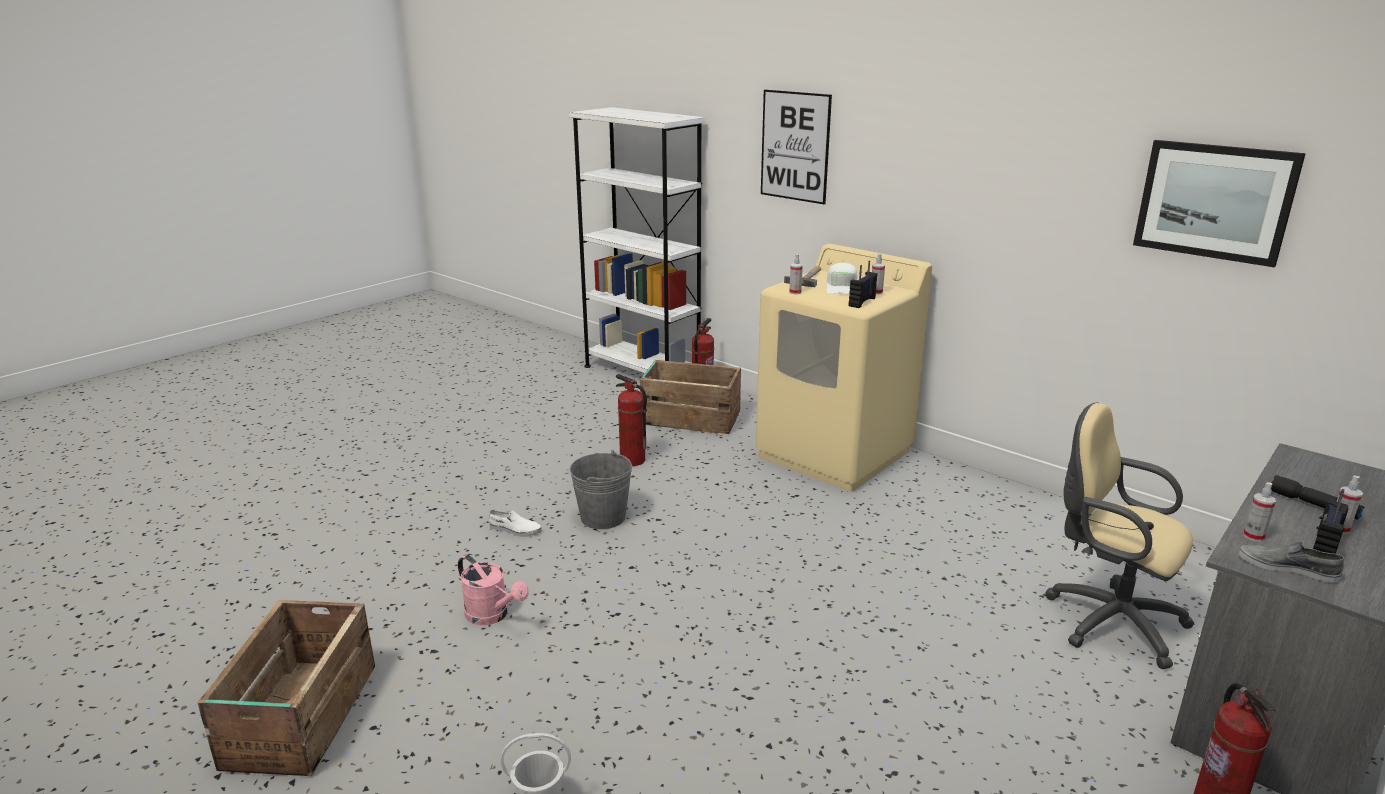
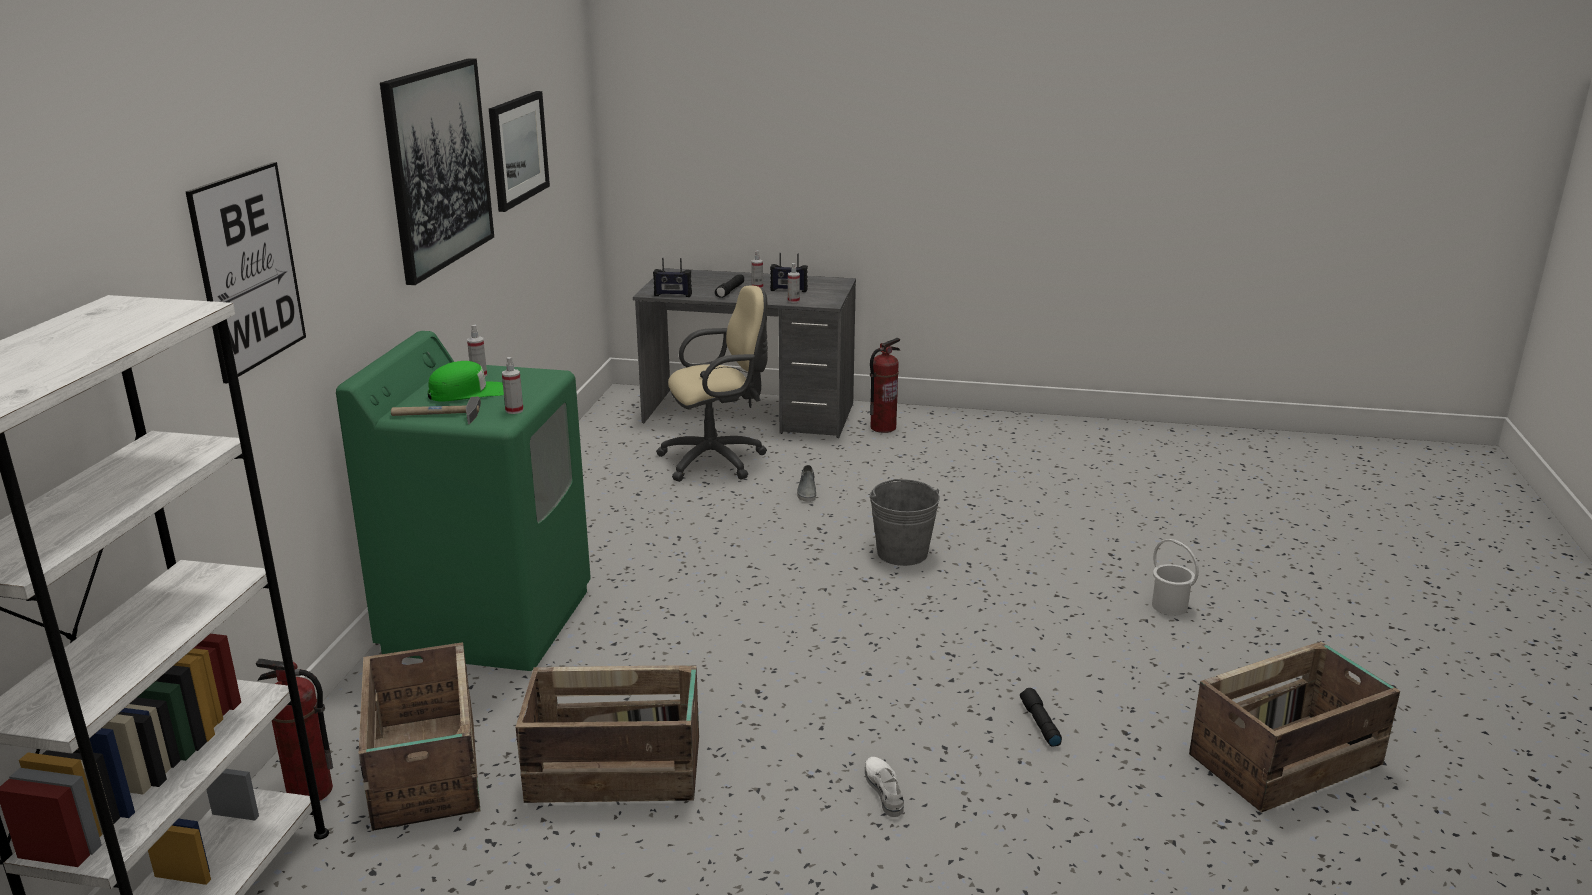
camera: 120 degrees left, 0 degrees up
(492, 615) = (1039, 723): pink watering can -> black flashlight
(603, 517) = (790, 732): grey bucket -> grey bucket (902, 553)
(632, 460) = (617, 771): fire extinguisher -> crate
(835, 454) = (488, 619): beige washing machine -> green washing machine
(842, 287) = (467, 393): white cap -> green cap
(861, 302) = (529, 376): radio -> radio (673, 295)
(1029, 162) = (438, 167): none -> picture
(1107, 620) = (718, 460): beige office chair -> beige office chair turned 120 degrees counterclockwise
(1287, 567) = (822, 295): grey shoe -> grey shoe (807, 491)

